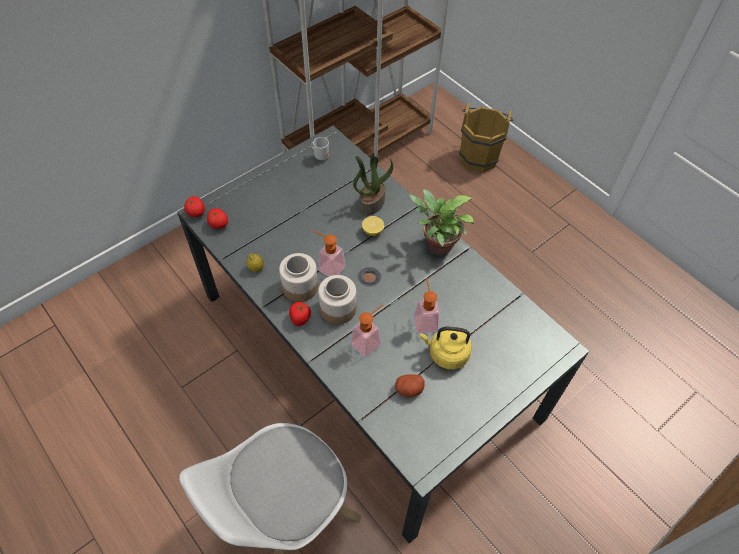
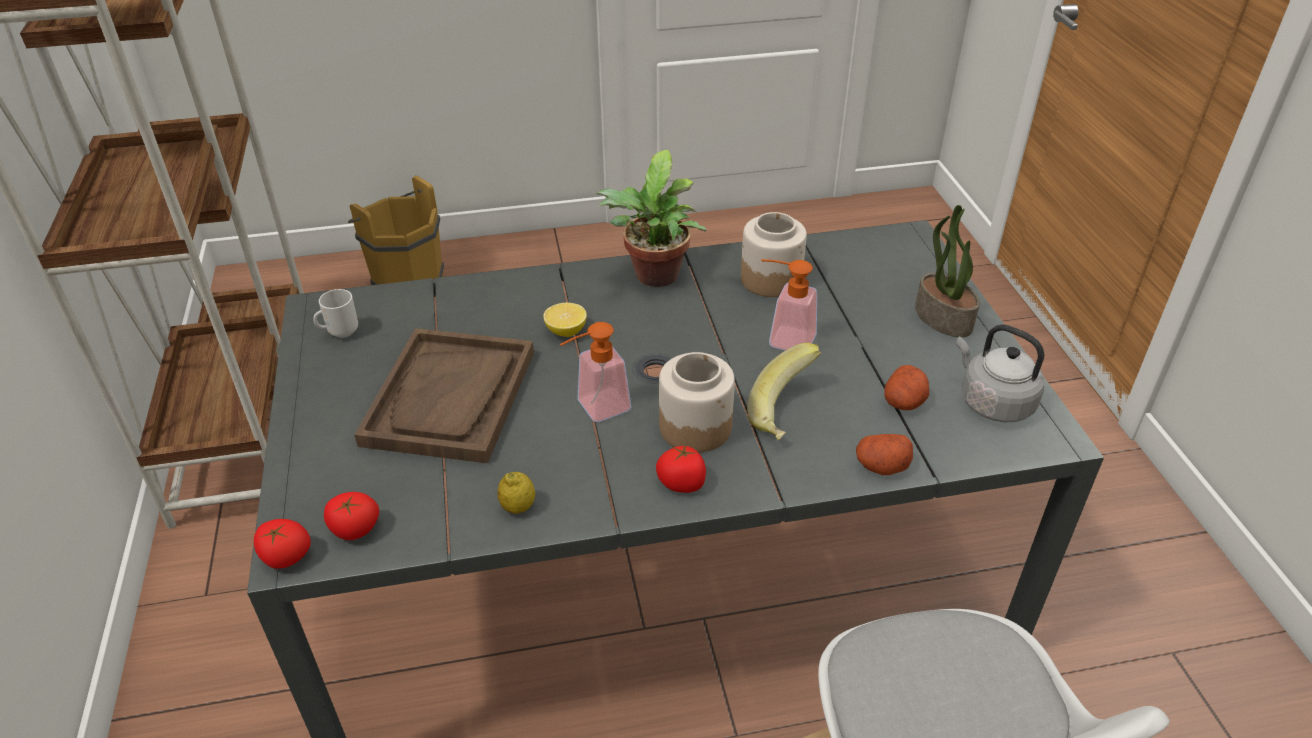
camera: 60 degrees left, 15 degrees down
(300, 286) = (611, 459): jar -> jar (771, 279)
(304, 213) = (450, 398): none -> brown tray
(355, 393) = (881, 466): none -> potato
(369, 341) = (786, 413): soap dispenser -> banana
(371, 202) = (506, 311): potted plant -> potted plant (942, 318)
(434, 431) = (992, 402): none -> grey kettle
(446, 354) = (860, 340): yellow kettle -> none

